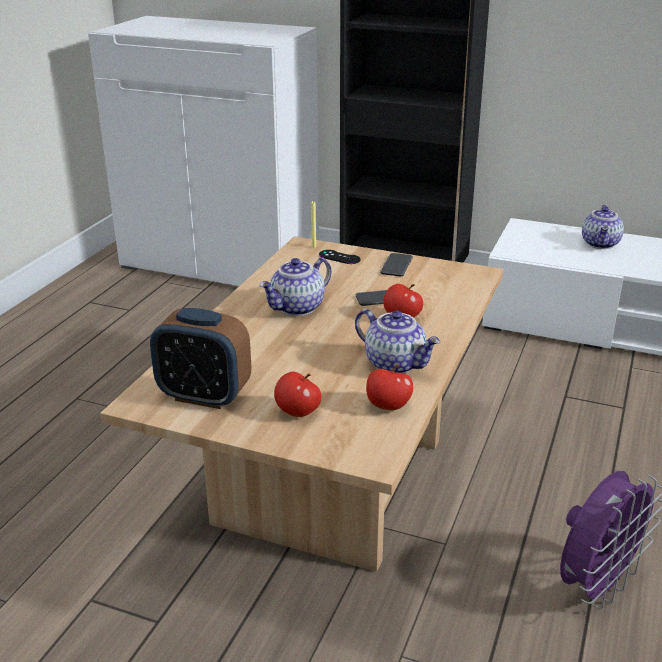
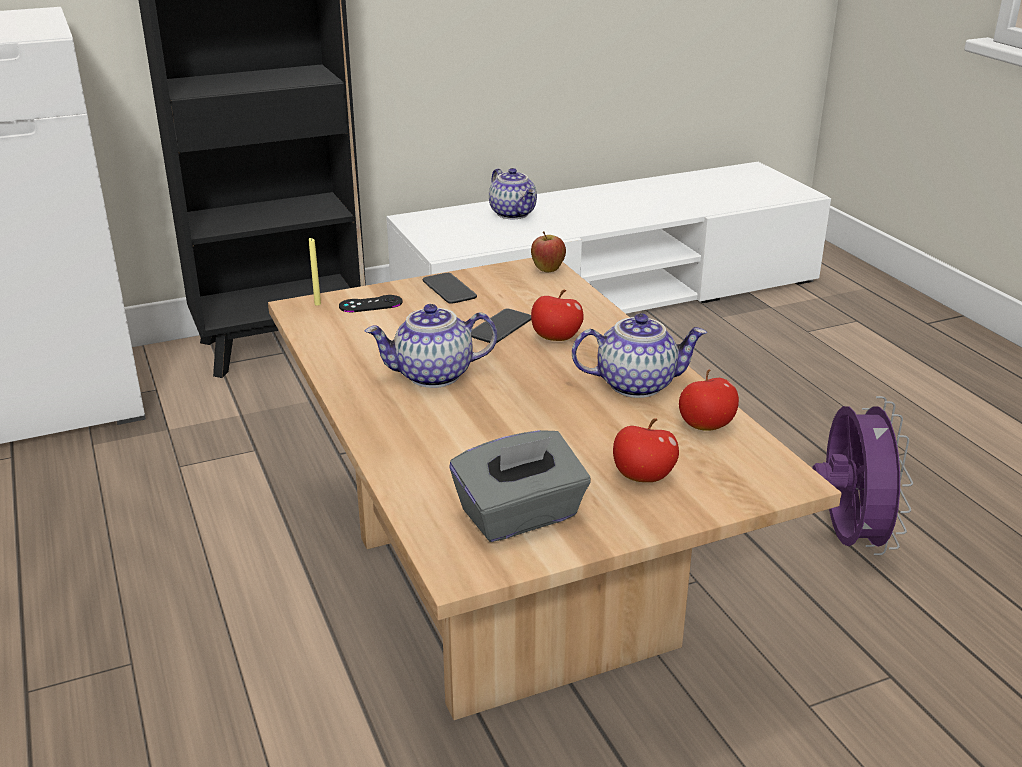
camera: 45 degrees left, 0 degrees up
(204, 396) = (520, 516): alarm clock -> grey tissue box
(298, 308) = (433, 376): teapot -> teapot turned 75 degrees clockwise
(477, 277) = (547, 270): none -> apple

